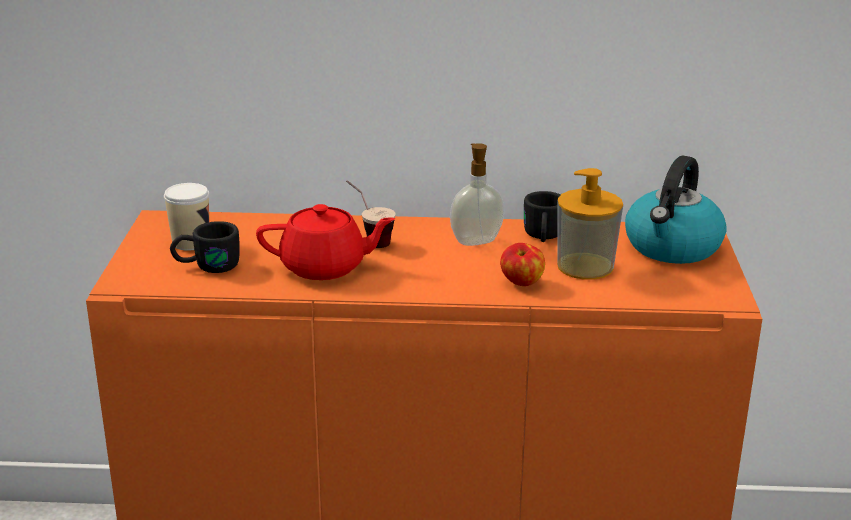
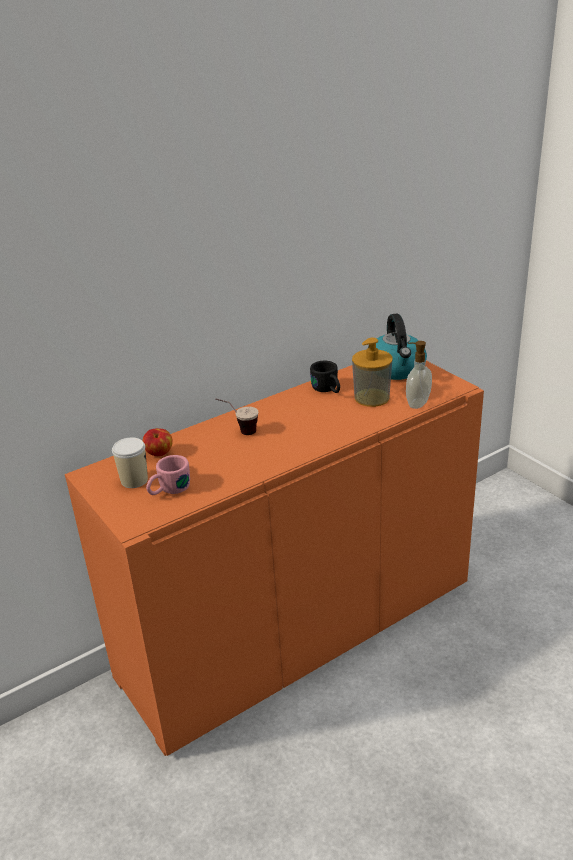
camera: 35 degrees left, 5 degrees up
(206, 266) = (168, 490): black mug -> pink mug
(325, 267) = (240, 459): red teapot -> none
(475, 241) = (297, 407): soap dispenser -> soap dispenser (417, 403)
(521, 283) = (355, 421): apple -> apple (159, 454)

